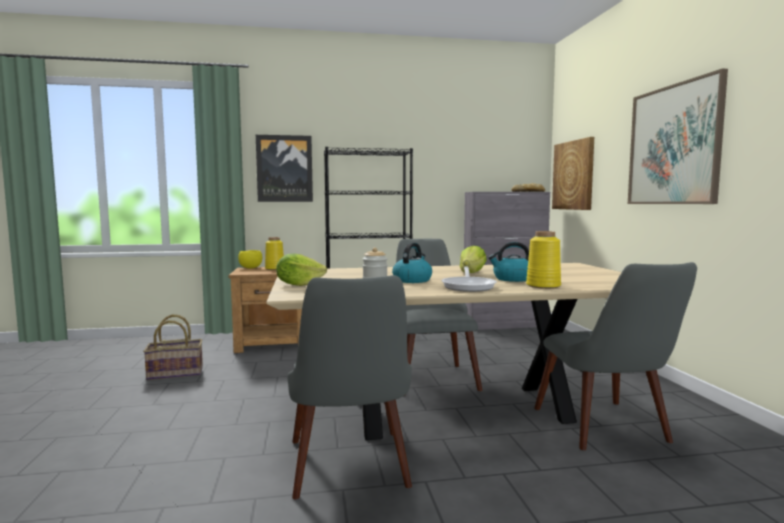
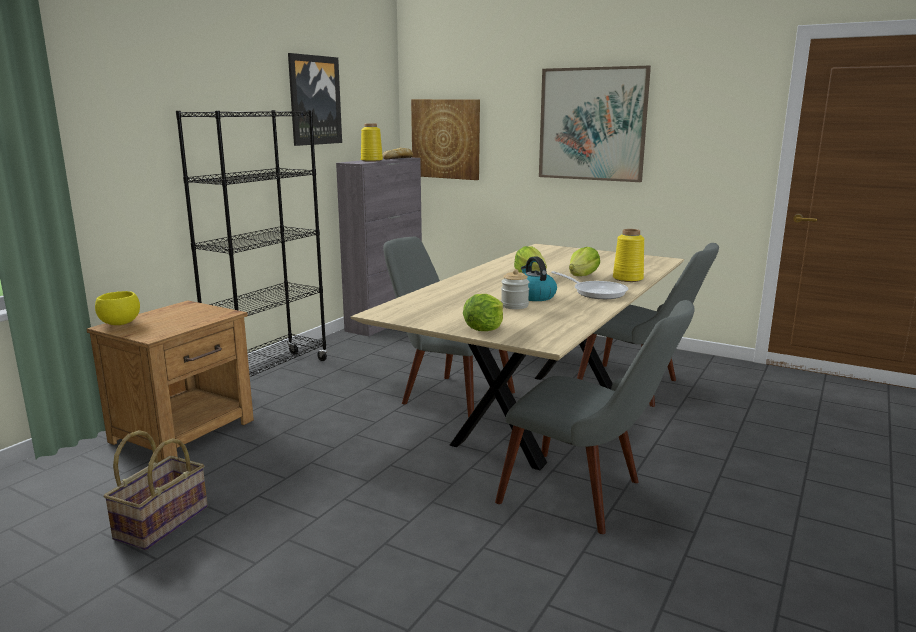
camera: 50 degrees left, 10 degrees up
(275, 269) = (166, 316): yellow vase -> yellow vase (371, 160)
(284, 168) = (116, 143): picture -> picture (314, 100)
(512, 279) = (583, 276): kettle -> lettuce

